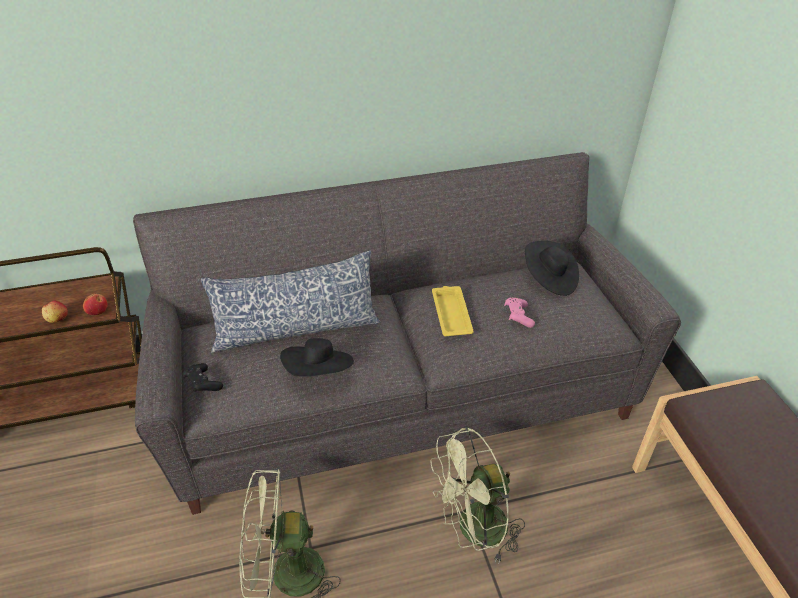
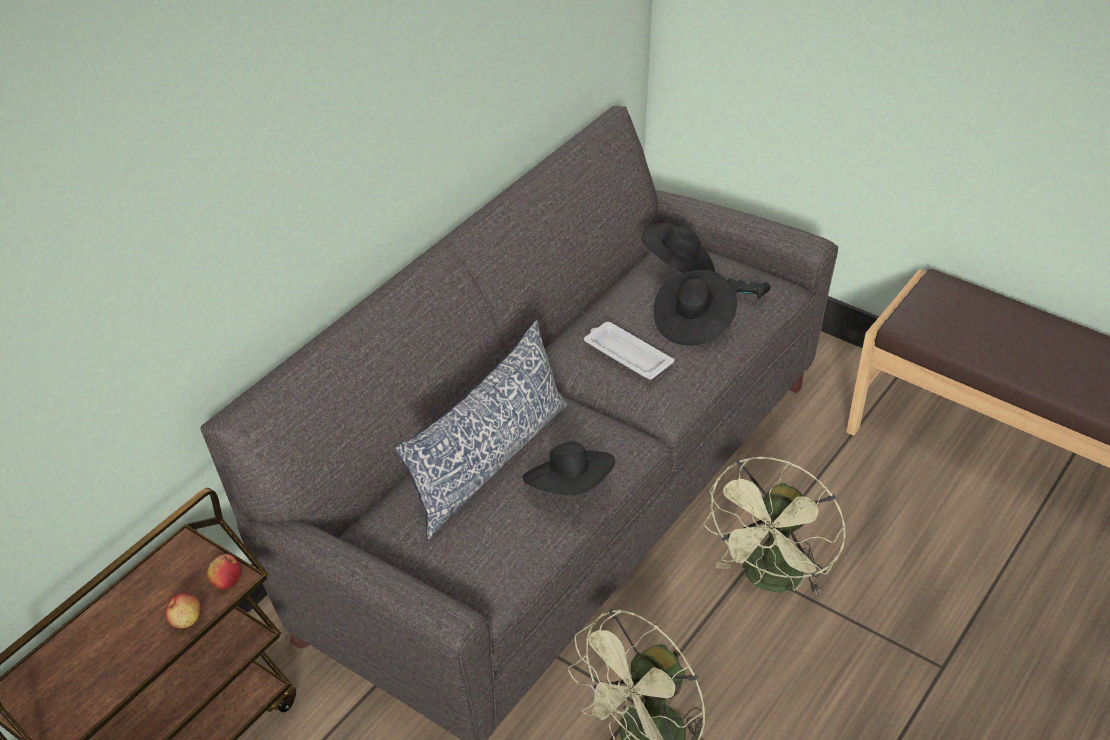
camera: 40 degrees left, 0 degrees up
(203, 384) = (460, 574): black game controller -> black game controller (746, 295)
(451, 313) = (626, 355): yellow tray -> white tray
(518, 317) = (693, 322): pink game controller -> black hat

